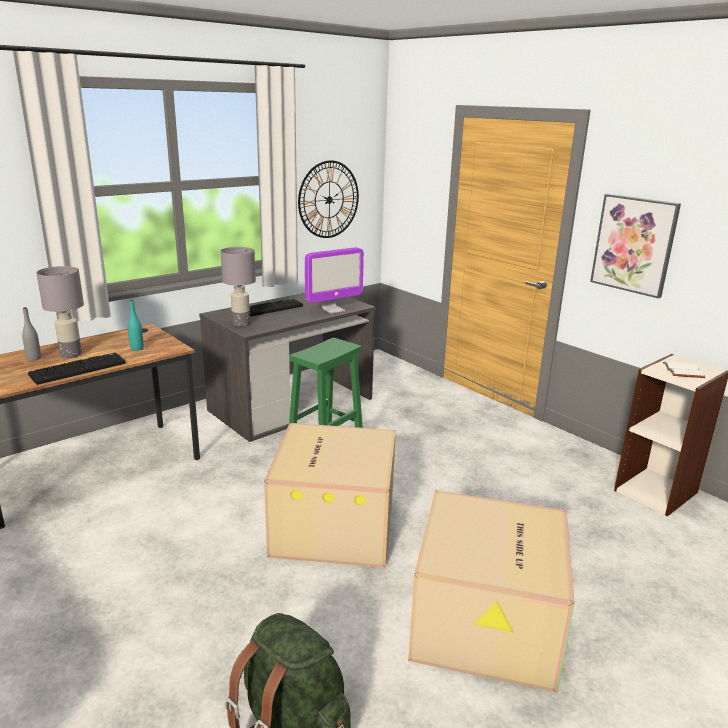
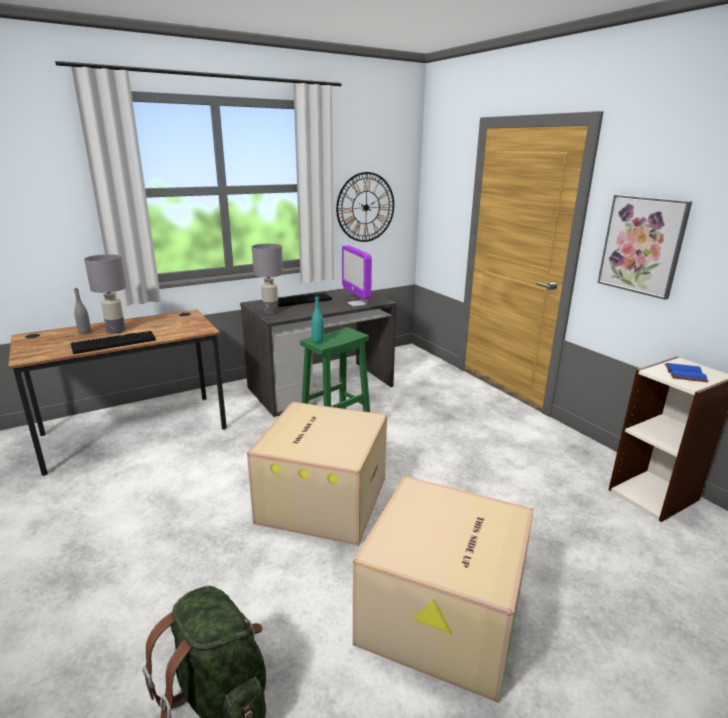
camera: 10 degrees right, 0 degrees up
(137, 348) = (172, 328): turquoise bottle -> turquoise bottle (318, 340)
(333, 310) = (357, 304): monitor -> monitor turned 90 degrees clockwise
(681, 370) = (683, 373): white book -> blue book

